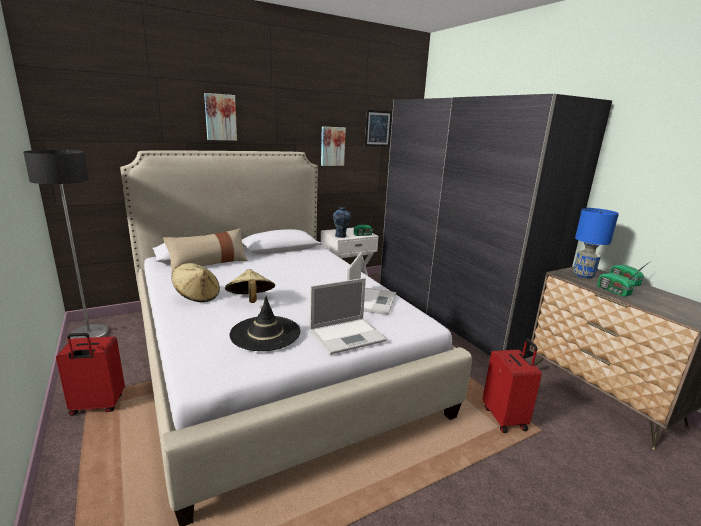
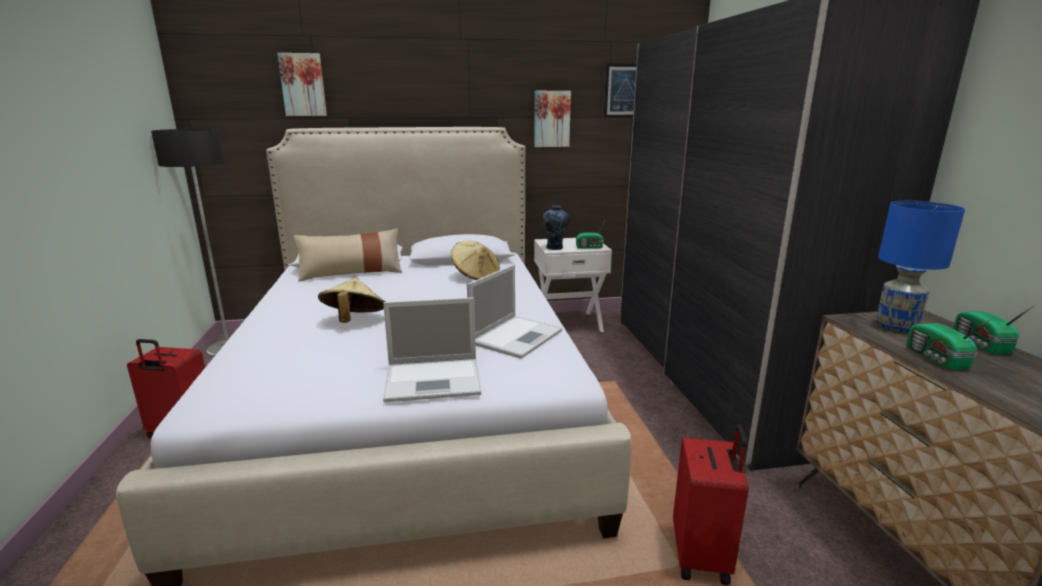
camera: 20 degrees right, 0 degrees up
(197, 296) = (299, 310): beige hat -> beige hat (476, 276)
(220, 117) = (391, 83): picture -> picture (303, 85)
(265, 333) = (328, 363): black hat -> none

